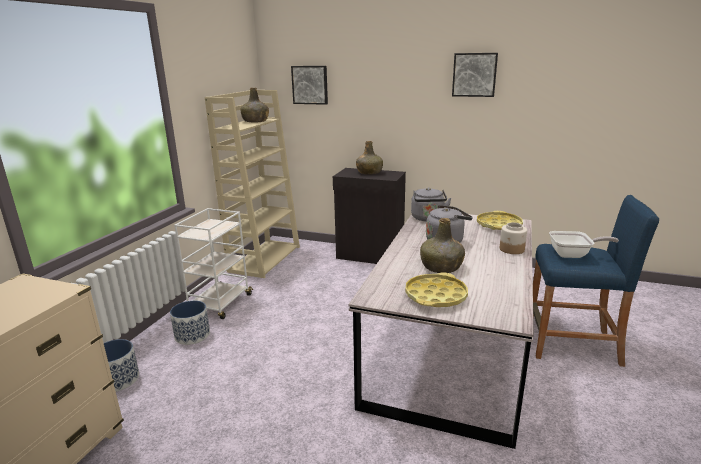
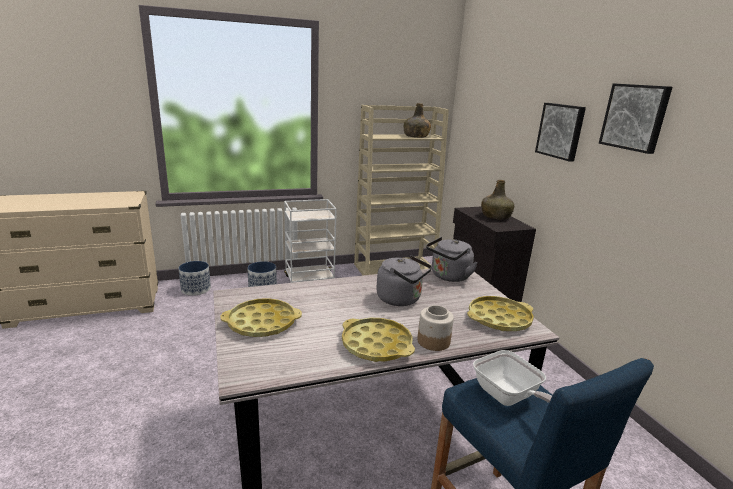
camera: 50 degrees right, 0 degrees up
(310, 85) = (484, 108): picture -> picture (561, 131)
(441, 267) = (330, 311): green bottle -> none
(503, 266) = (376, 345): none -> yellow tray

